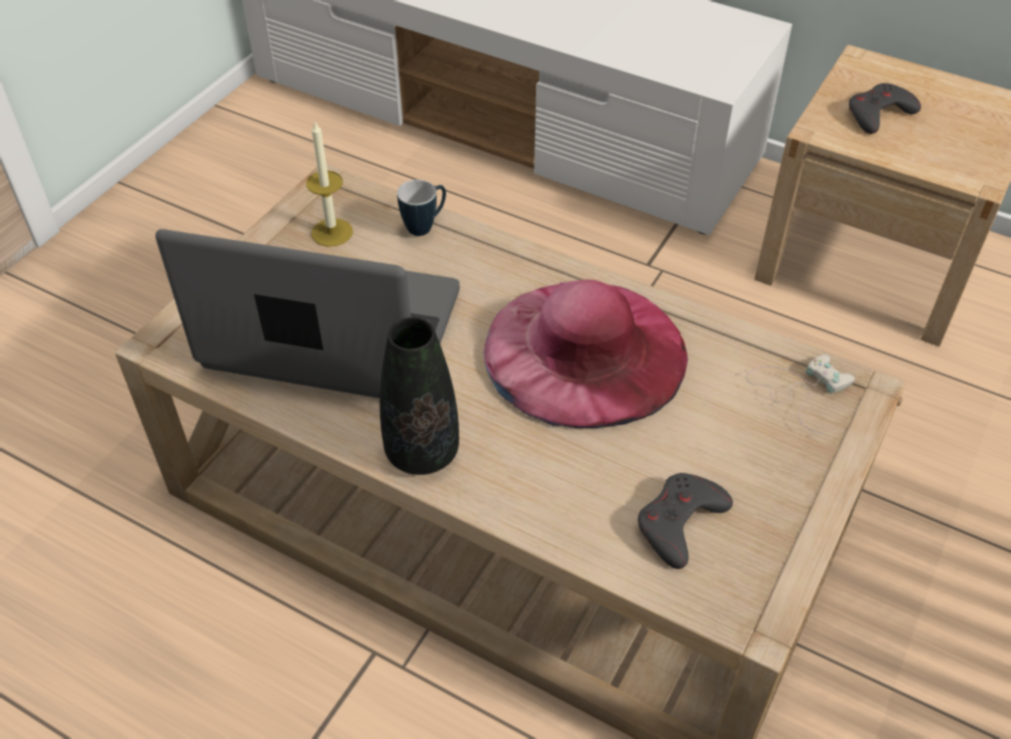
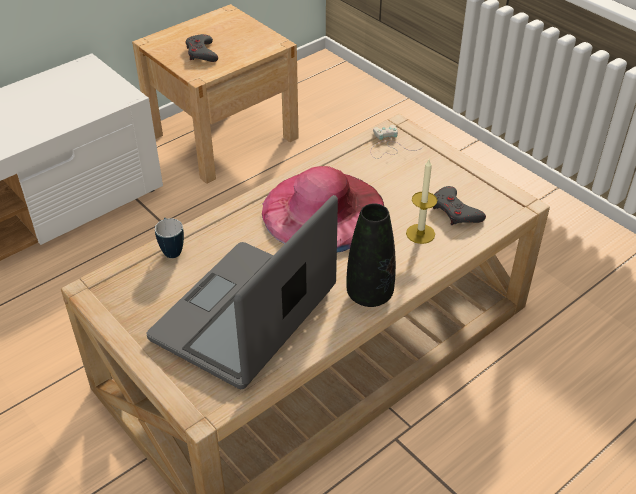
camera: 70 degrees left, 5 degrees down
(332, 232) = (143, 298): candle -> candle (420, 233)

